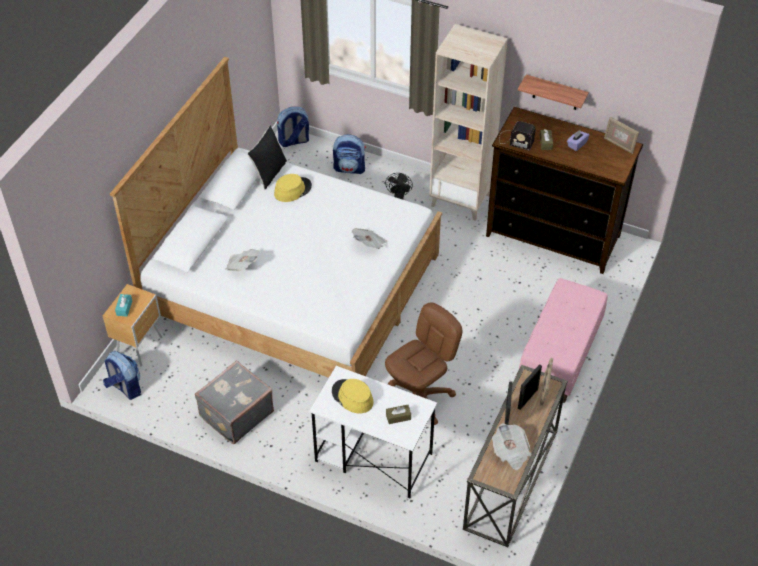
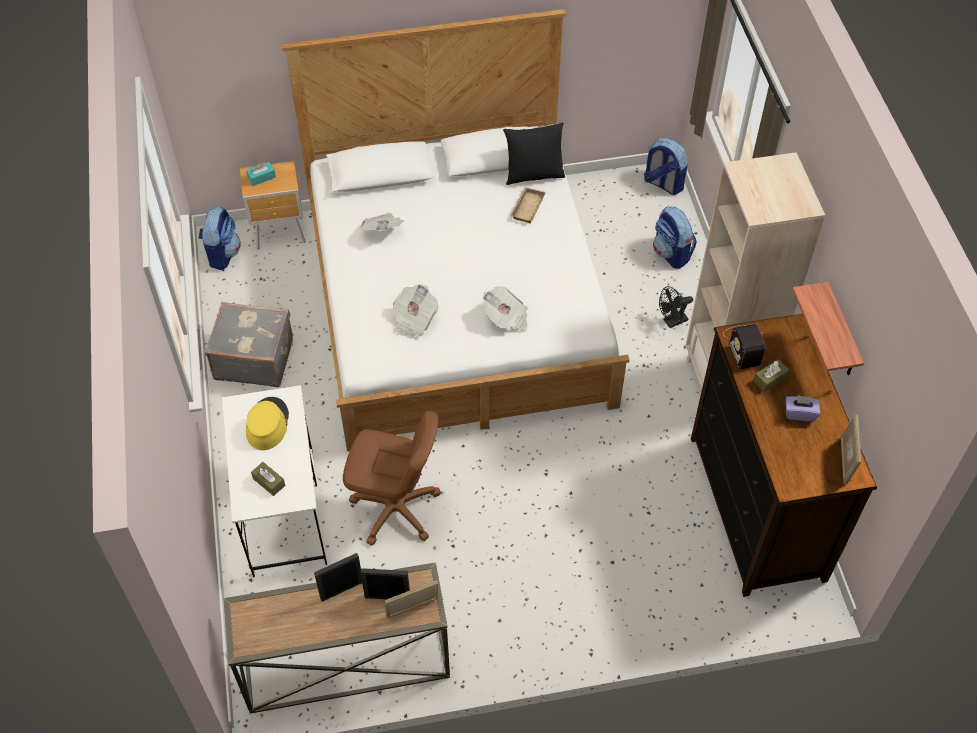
camera: 55 degrees right, 5 degrees up
(292, 190) = (527, 207): yellow hat -> beige tray
(510, 452) = (293, 622): newspaper -> newspaper (413, 320)
(560, 356) = (568, 619): pink bench -> none

